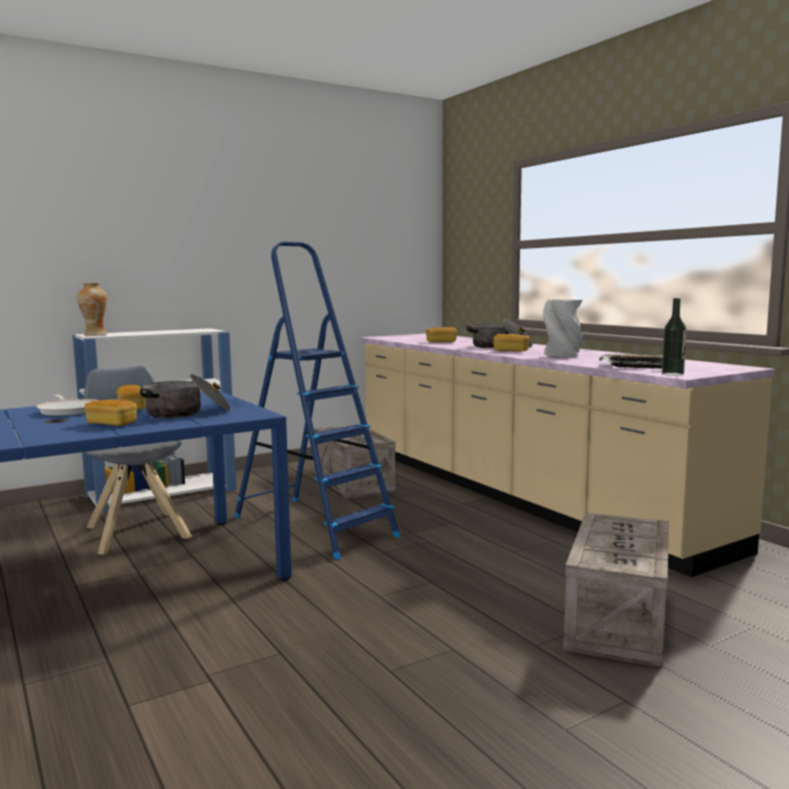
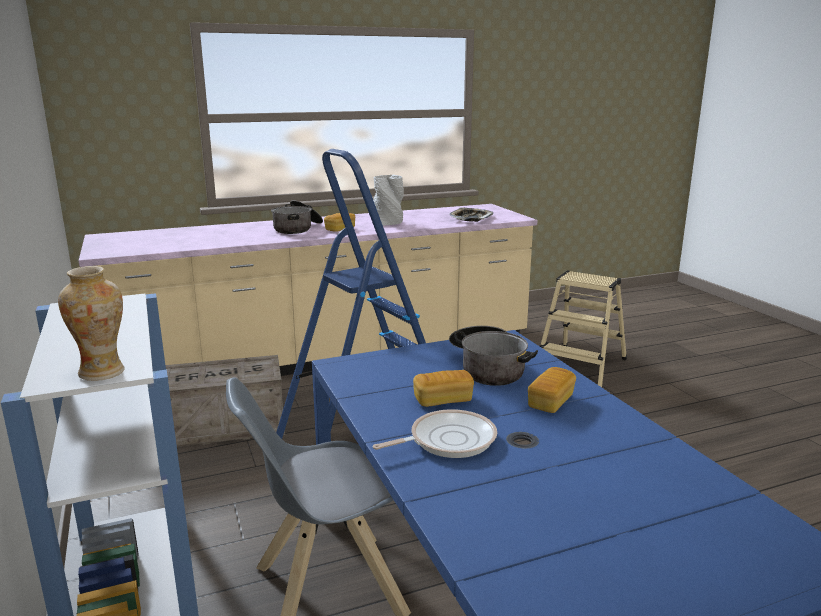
camera: 80 degrees left, 10 degrees up
(441, 342) = (218, 238): bread -> none
(618, 621) = (580, 367): crate -> beige step ladder
(672, 374) = (514, 218): bottle -> none

